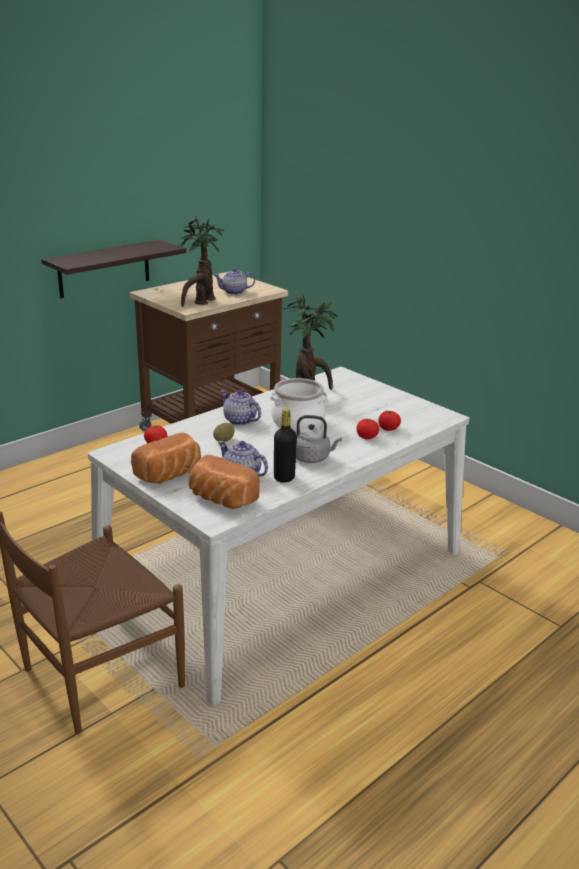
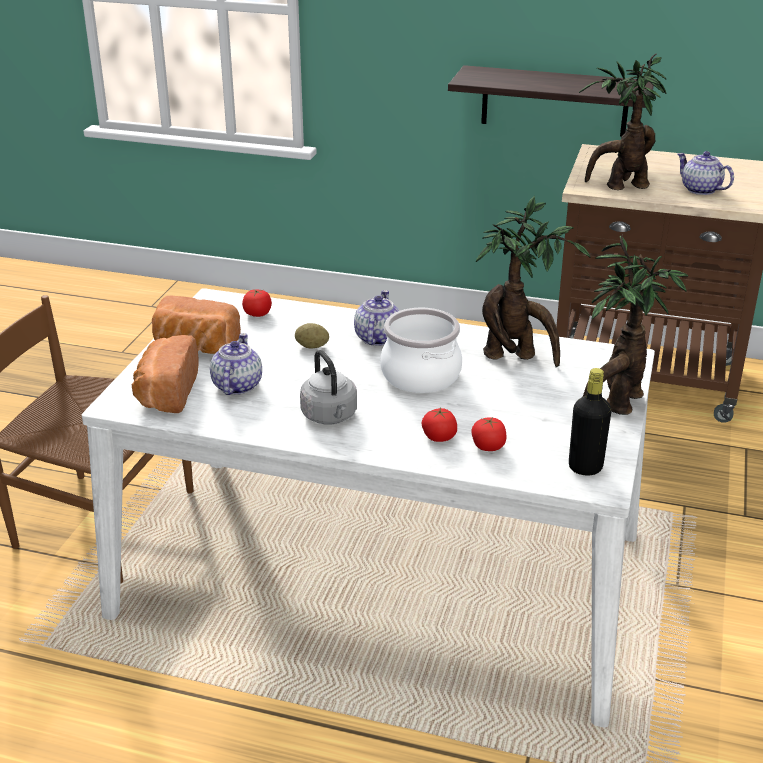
camera: 60 degrees right, 5 degrees up
(284, 478) = (256, 414): black bottle -> black bottle (585, 467)
(382, 390) = (616, 405): none -> potted plant

